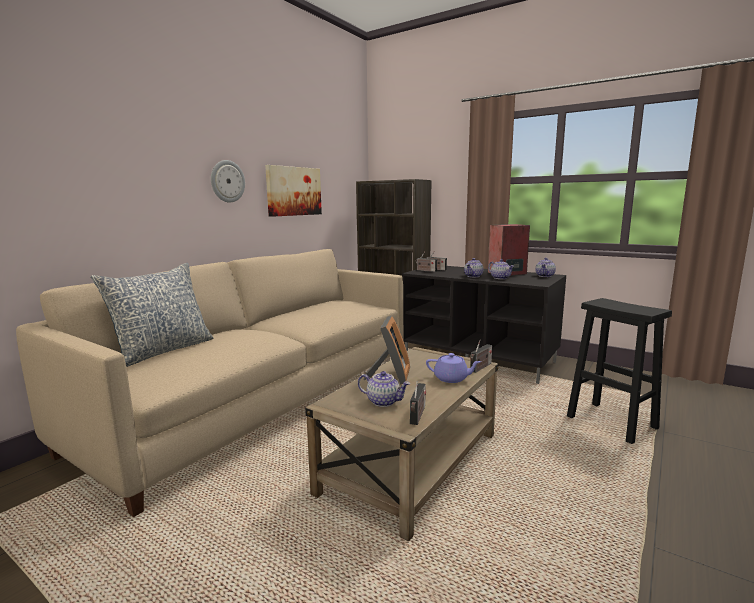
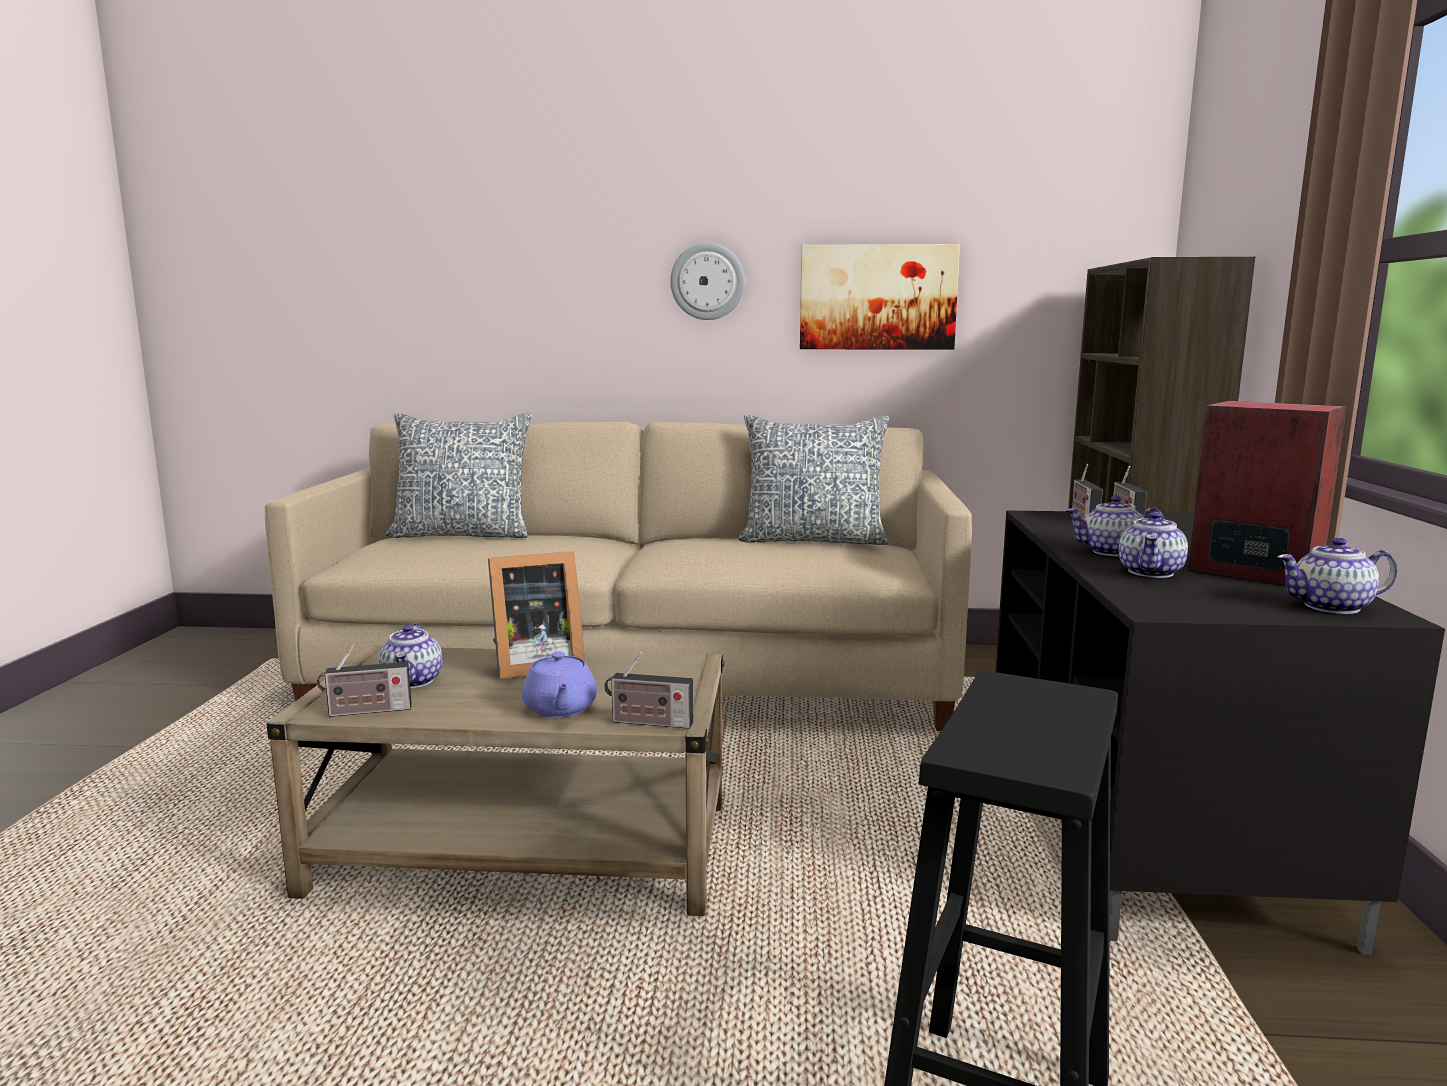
camera: 60 degrees right, 0 degrees up
(321, 304) = (813, 540): none -> pillow

